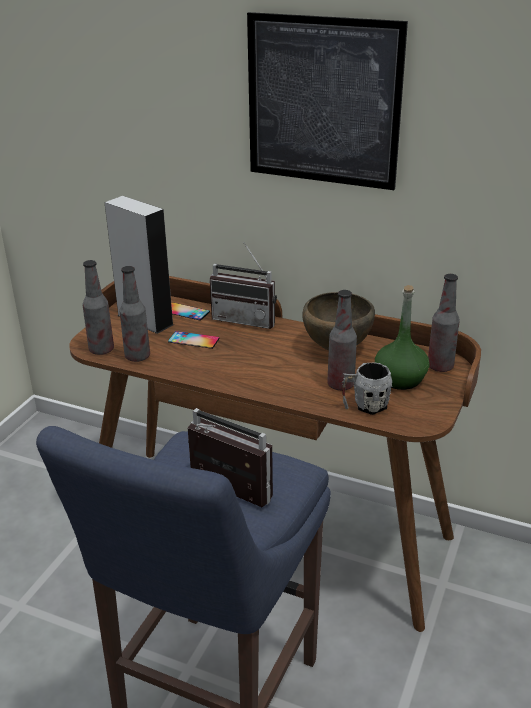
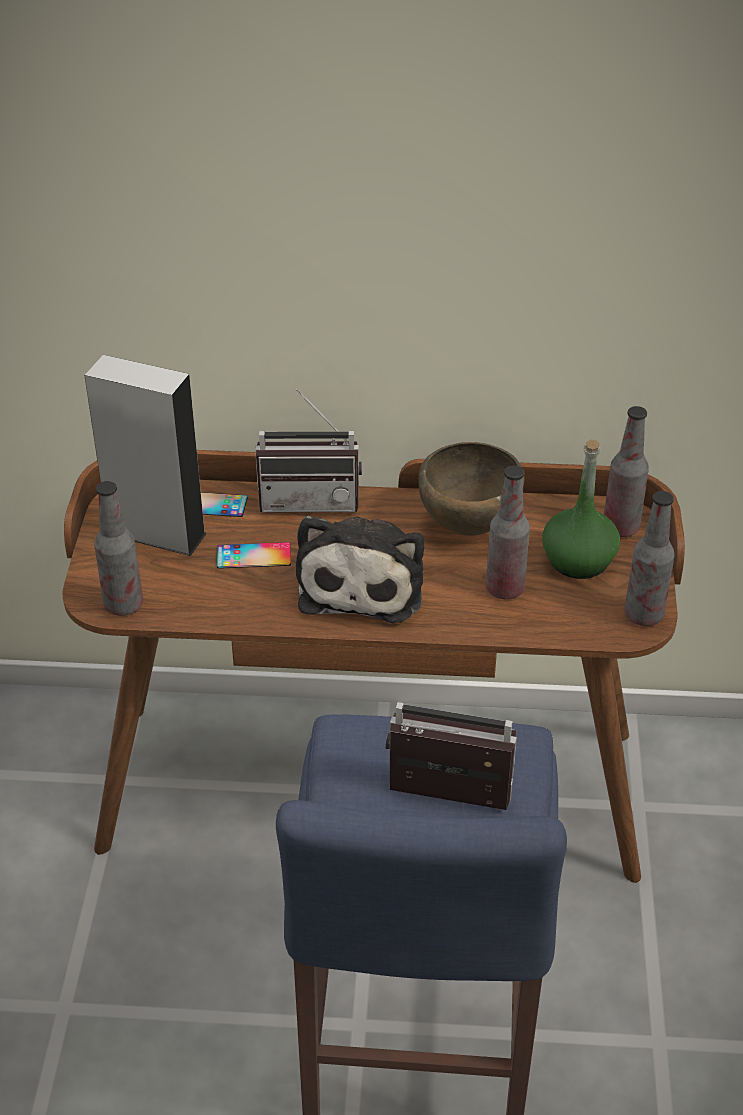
camera: 20 degrees left, 10 degrees up
(137, 357) = (187, 605): bottle -> bottle (643, 615)
(251, 365) = (363, 582): none -> plush toy
(323, 102) = (418, 179): picture -> none
(365, 406) = (554, 617): grey mug -> none

